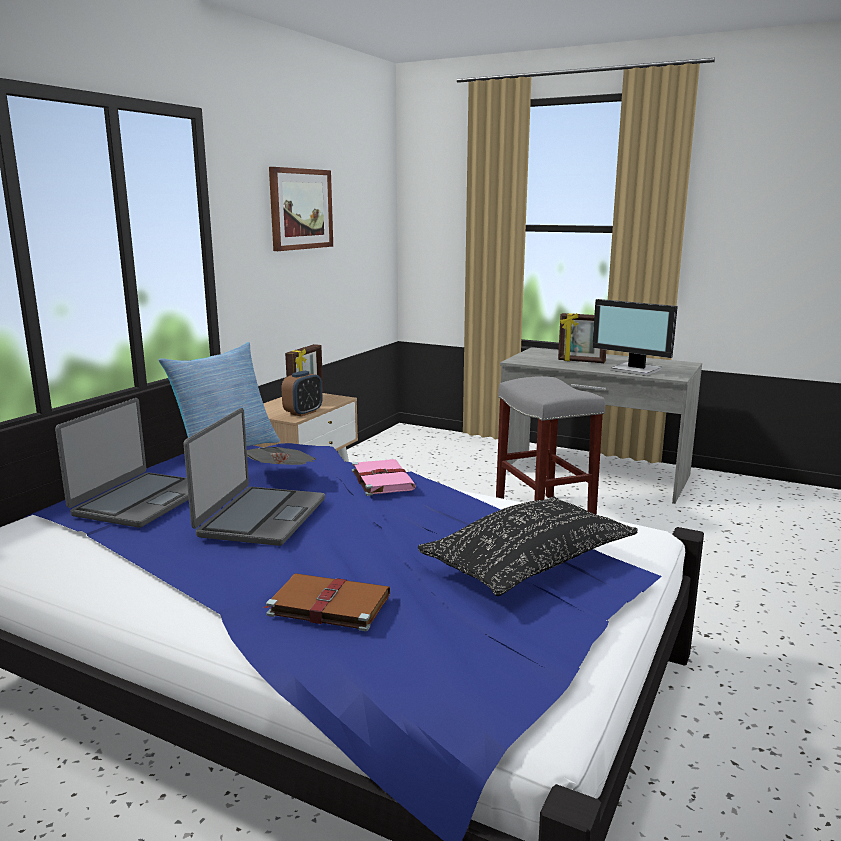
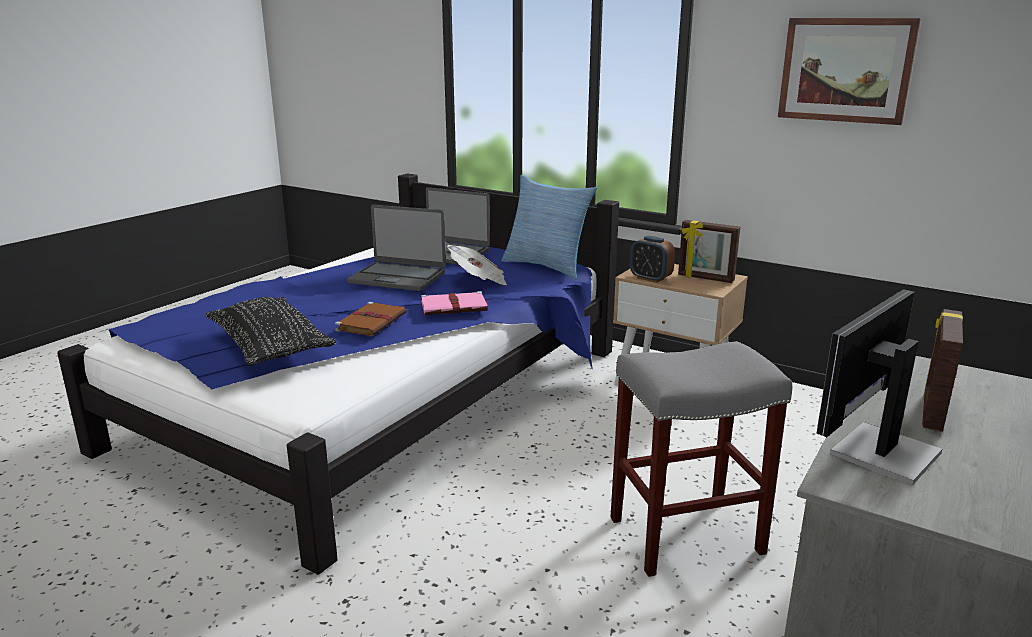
camera: 95 degrees right, 5 degrees up
(327, 605) = (263, 294): brown book -> brown book (372, 321)

